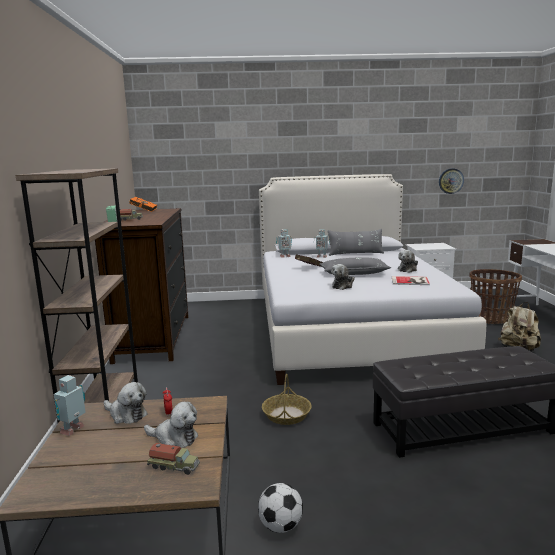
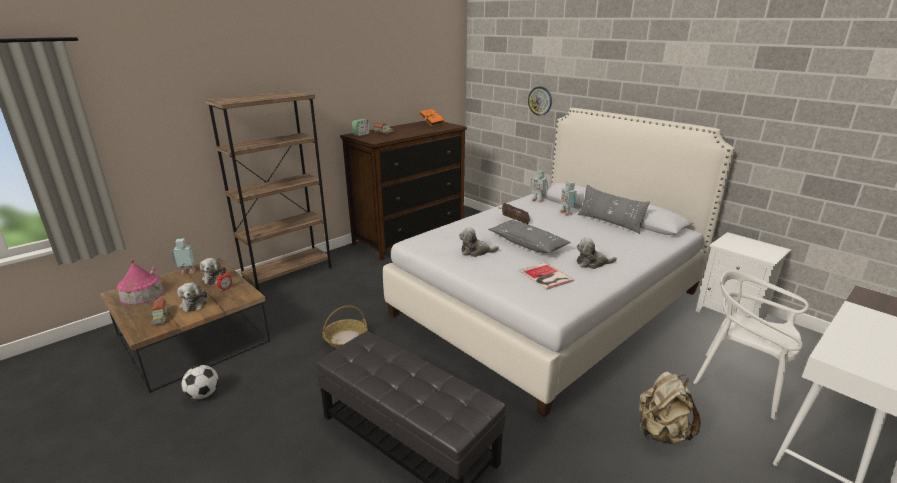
camera: 50 degrees right, 10 degrees up
(74, 473) = (142, 294): none -> toy house
(451, 181) = (831, 158): wall clock -> wall clock (540, 101)
(491, 319) = (740, 383): basket -> white chair

